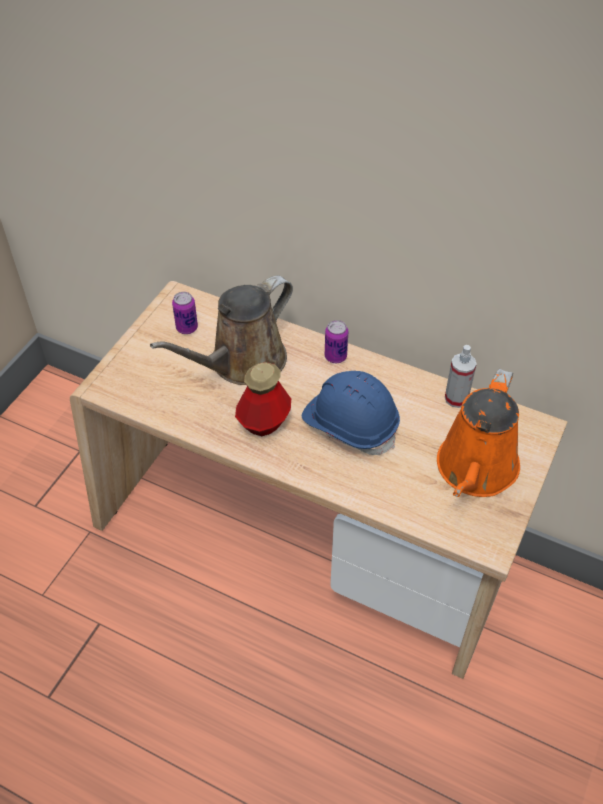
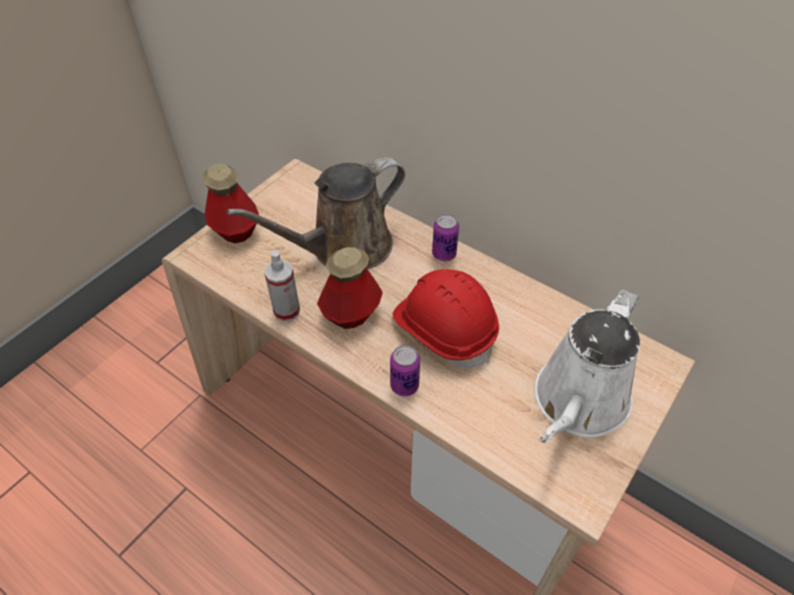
camera: 10 degrees right, 0 degrees up
(135, 359) = (235, 230): none -> bottle
(187, 328) = (297, 206): can -> can (404, 385)
(350, 424) = (444, 329): blue hard hat -> red hard hat
(456, 398) = (569, 317): spray bottle -> spray bottle (286, 311)
(475, 471) = (578, 403): orange watering can -> white watering can

